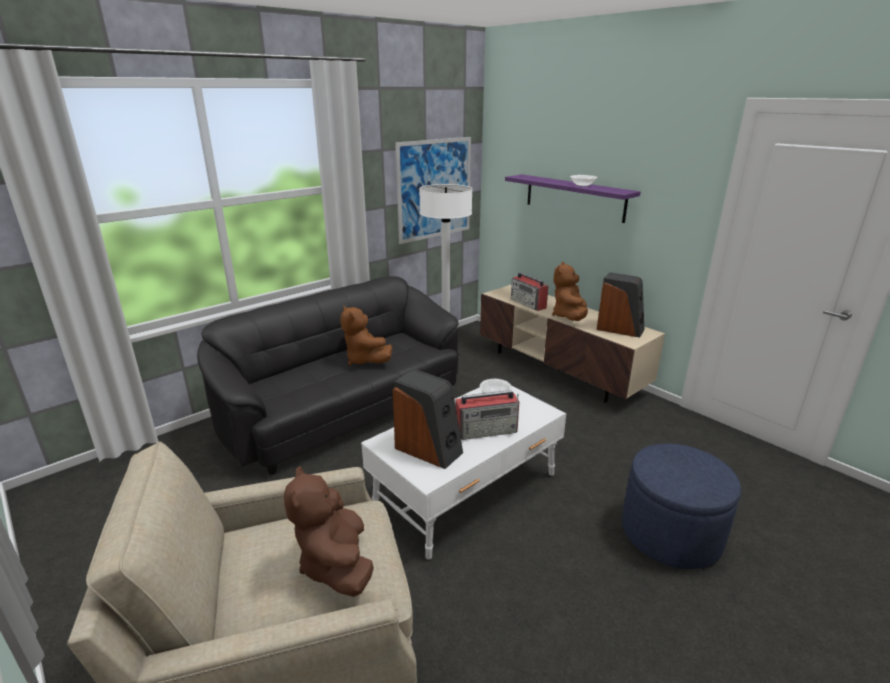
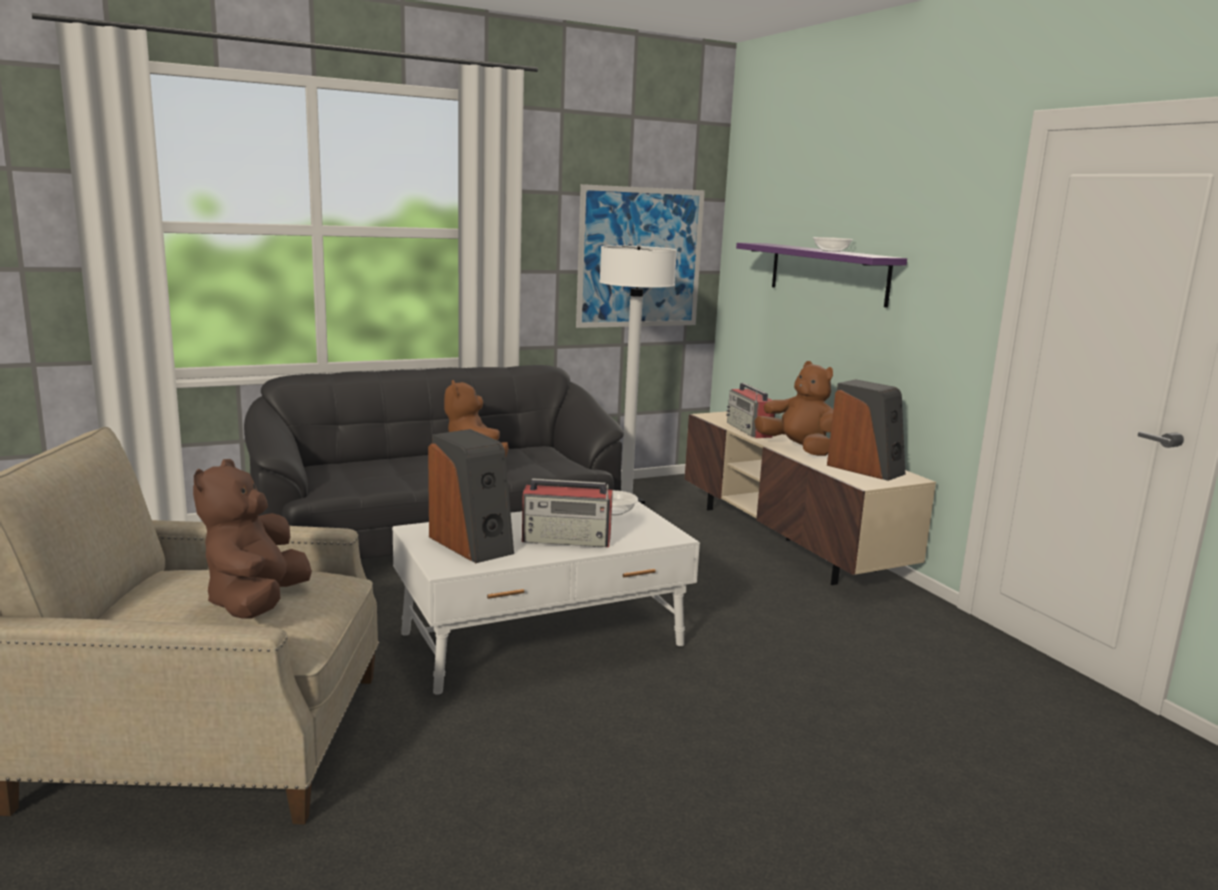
camera: 15 degrees right, 10 degrees down
(569, 317) = (798, 449): brown plush toy -> brown plush toy turned 105 degrees clockwise
(670, 533) = (814, 738): blue ottoman -> none

